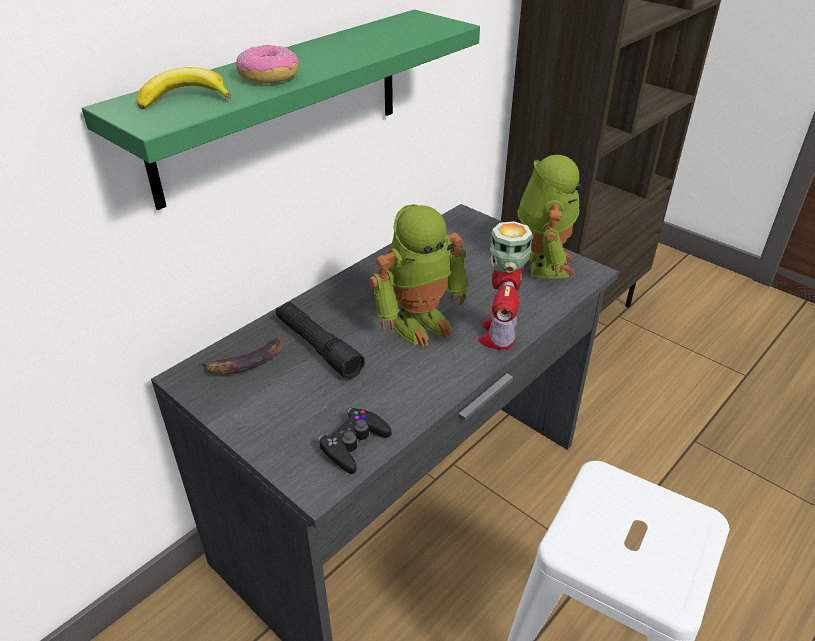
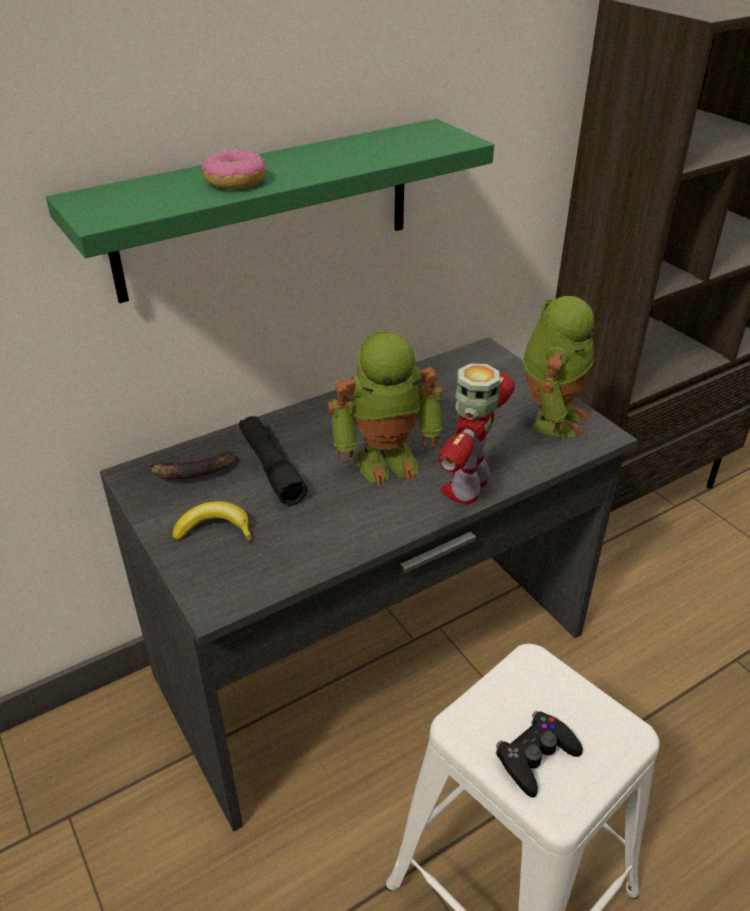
camera: 15 degrees right, 0 degrees up
(185, 98) = (142, 197): banana -> banana (214, 529)
(354, 444) = (266, 572): black game controller -> black game controller (536, 757)

